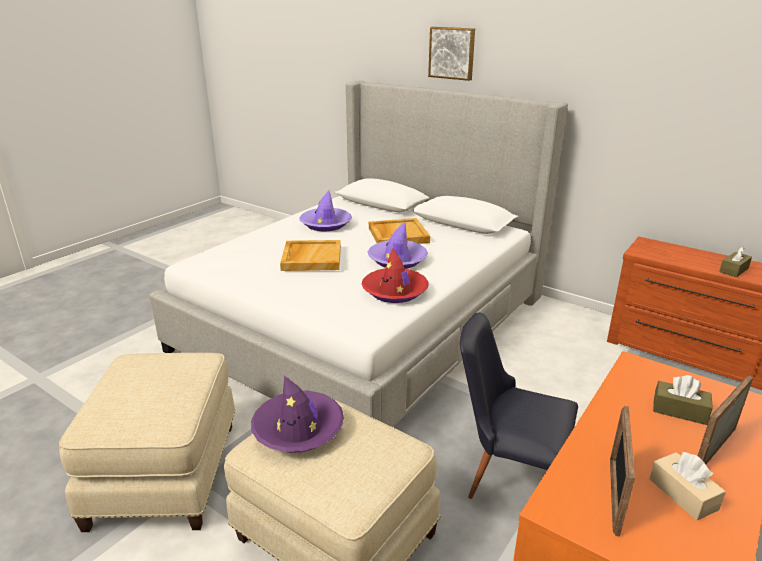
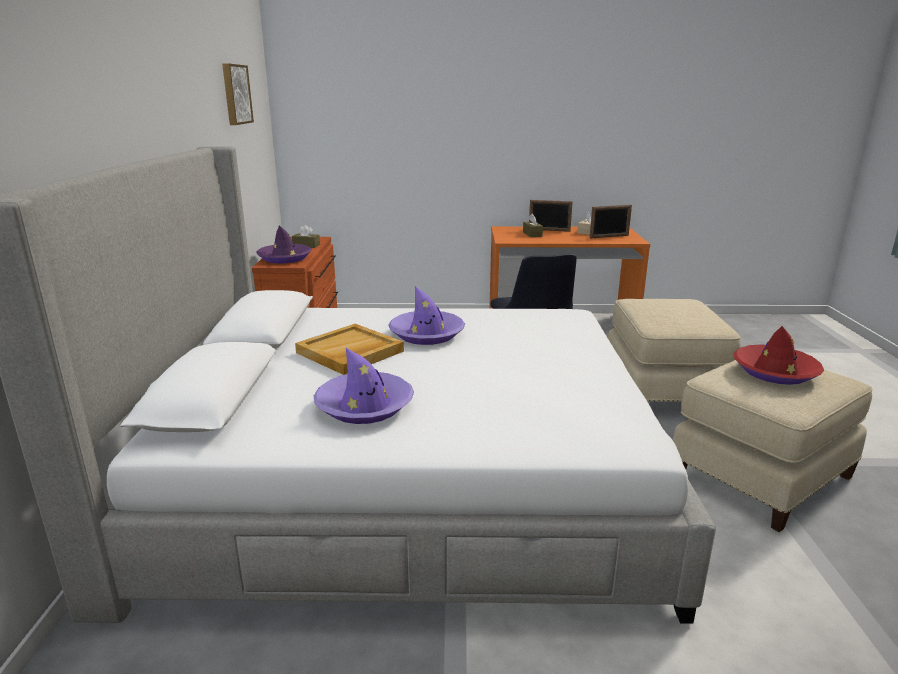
camera: 125 degrees left, 5 degrees down
(298, 429) = (684, 319): purple hat -> purple hat (285, 258)
(311, 258) = (495, 369): beige tray -> none
(395, 291) = (496, 319): red hat -> red hat (775, 371)
(452, 53) = (83, 97): picture -> picture (235, 94)

